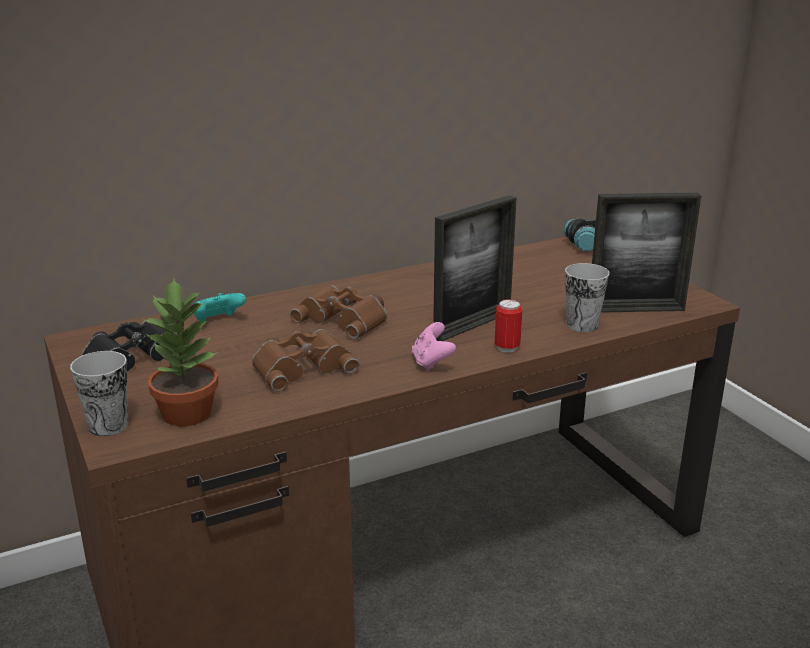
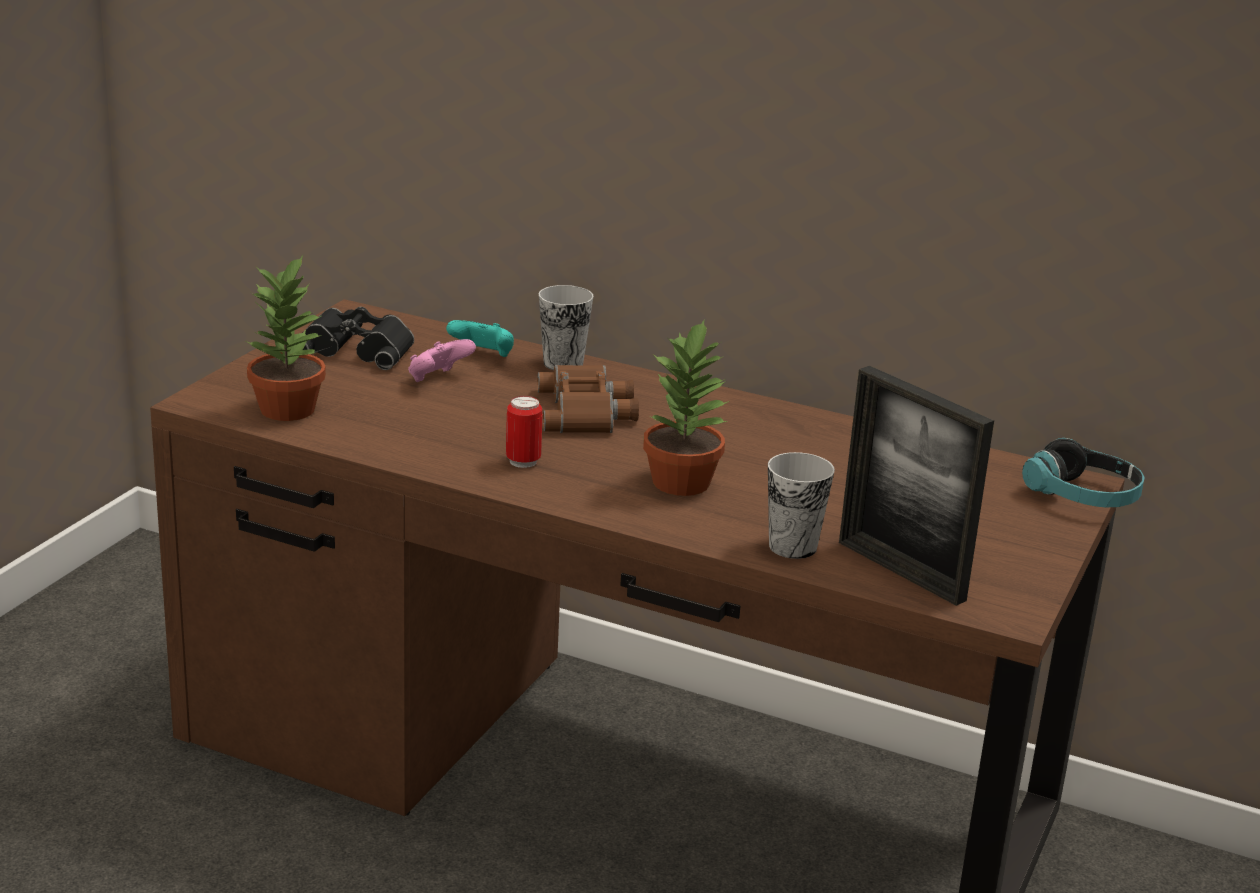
camera: 50 degrees right, 0 degrees up
(108, 426) = (226, 386): cup -> cup (563, 363)
(302, 366) = (449, 426): brown binoculars -> none
(431, 362) = (555, 487): pink game controller -> pink game controller (438, 379)
(472, 325) = (683, 482): picture frame -> potted plant
(507, 347) = (655, 517): can -> can (523, 461)

